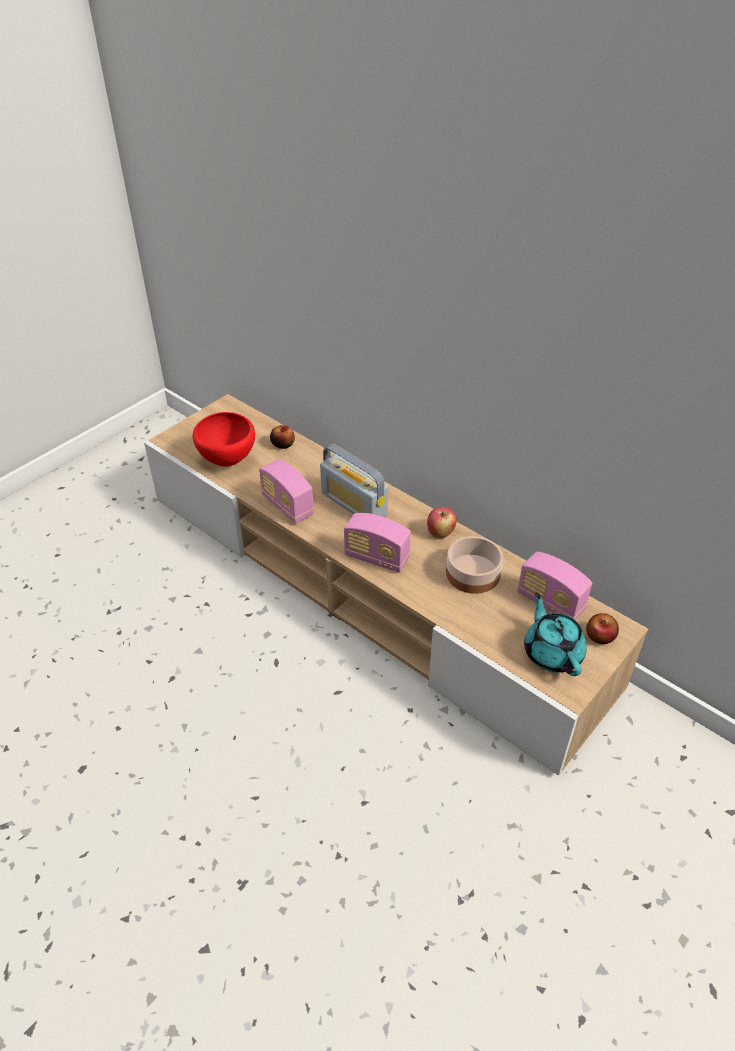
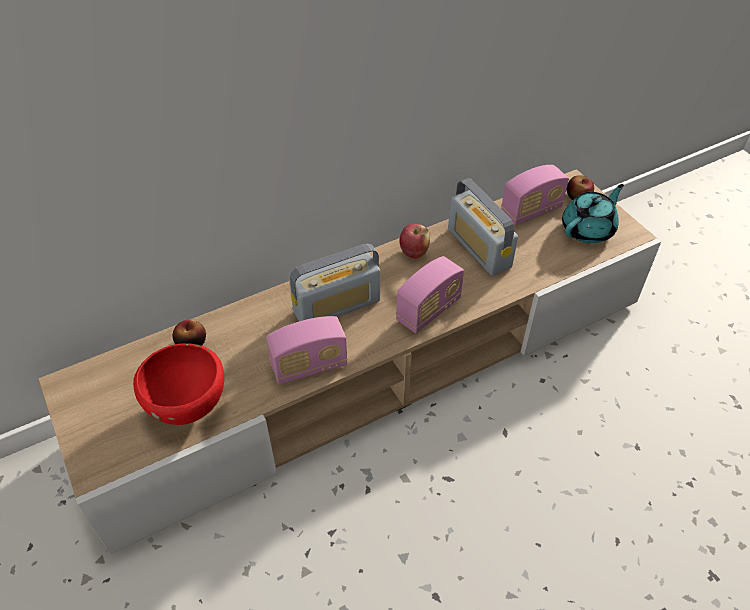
camera: 70 degrees left, 5 degrees up
(472, 574) = (479, 248): bowl -> radio
(552, 652) = (588, 229): turquoise teapot -> turquoise teapot turned 135 degrees clockwise

